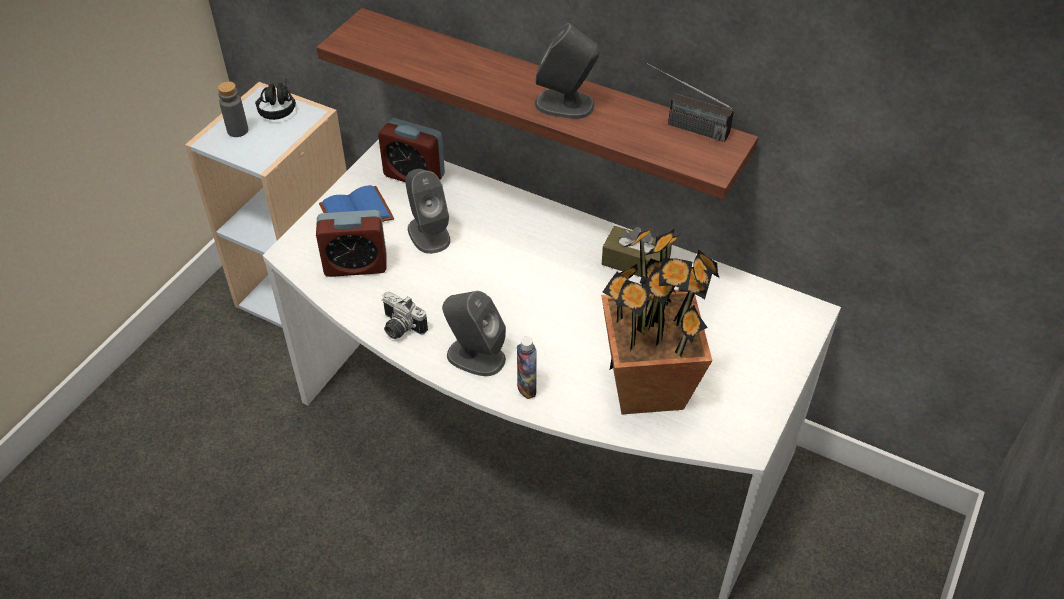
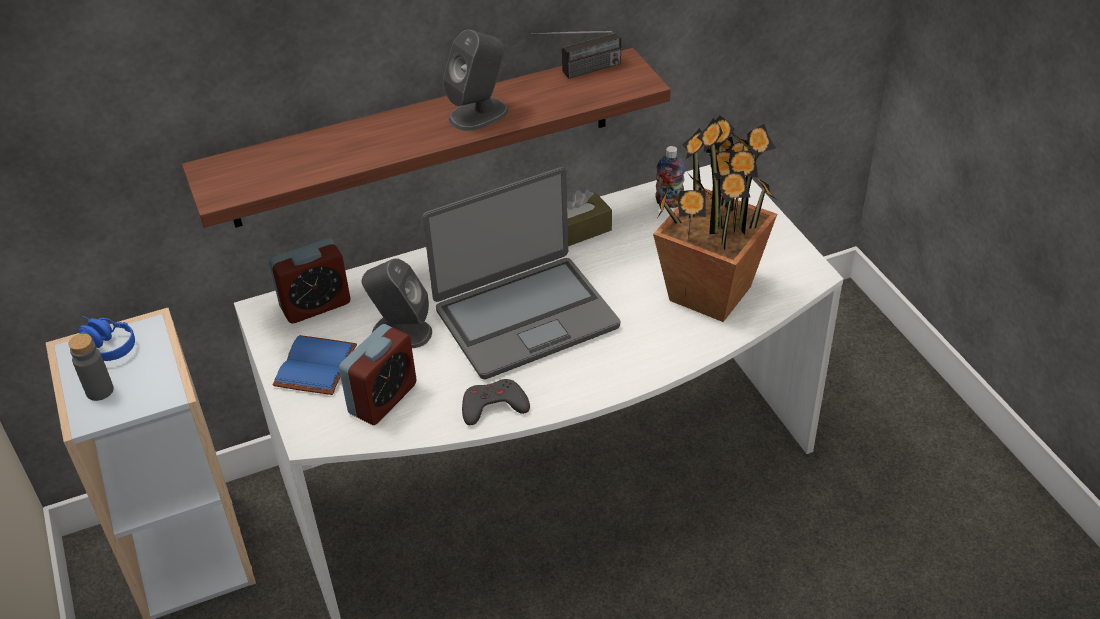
camera: 50 degrees left, 5 degrees down
(278, 105) = (103, 344): black headphones -> blue headphones
(399, 328) = (493, 406): camera -> grey game controller
(475, 356) = (577, 374): grey speaker -> none
(508, 290) = (525, 317): none -> laptop
(526, 388) = (643, 361): bottle -> bottle (669, 203)

